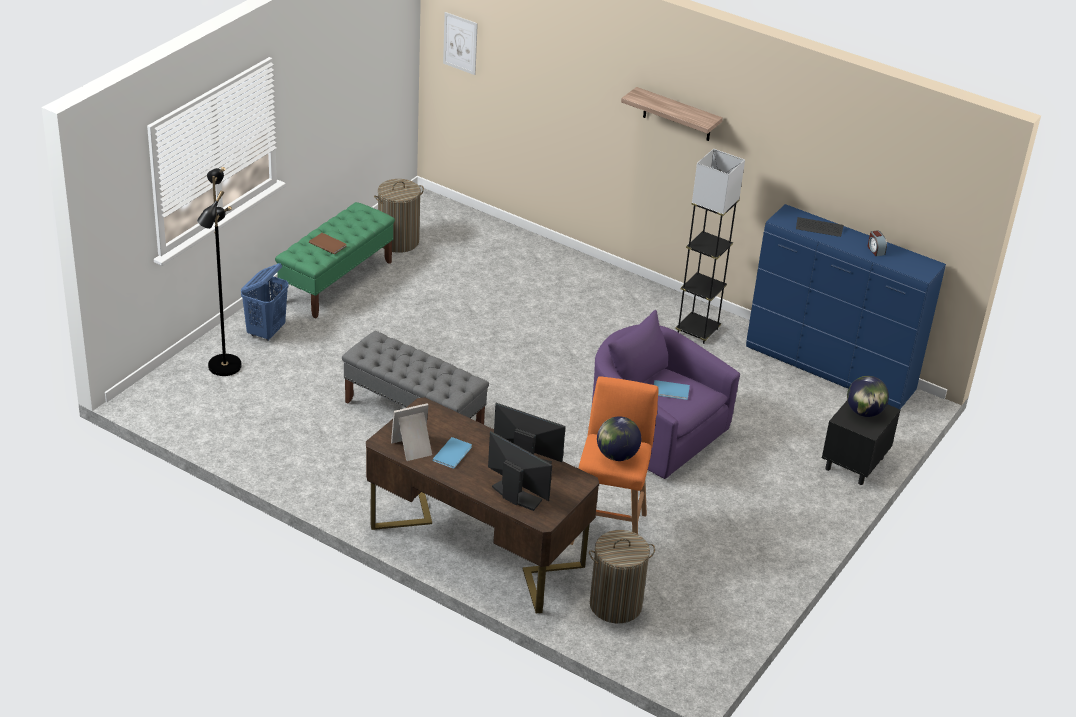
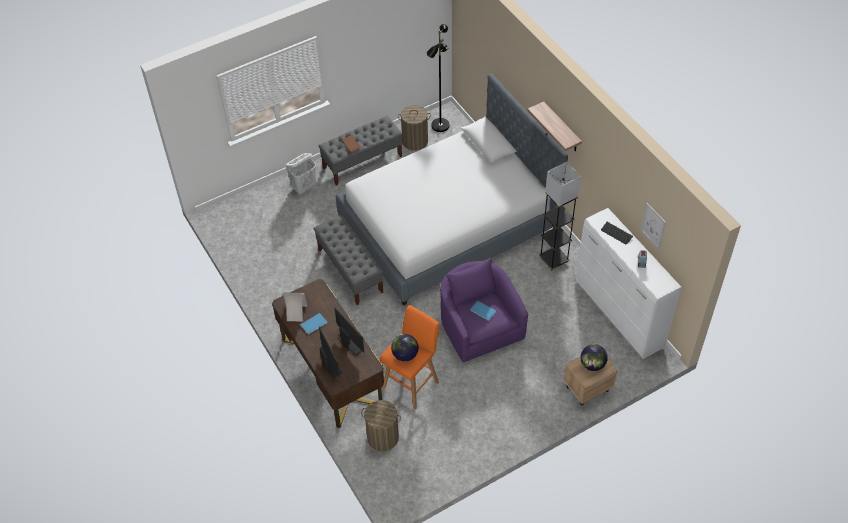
camera: 30 degrees right, 15 degrees up
(223, 366) = (268, 205): black floor lamp -> black floor lamp (439, 125)
(266, 332) = (304, 187): blue laundry basket -> white laundry basket
(336, 281) = (362, 162): green bench -> grey bench
(460, 43) = (468, 32): picture -> picture (653, 226)
(520, 325) = (448, 224): none -> bed
(830, 370) = (618, 315): blue dresser -> white dresser
(853, 463) = (587, 388): black nightstand -> beige nightstand

